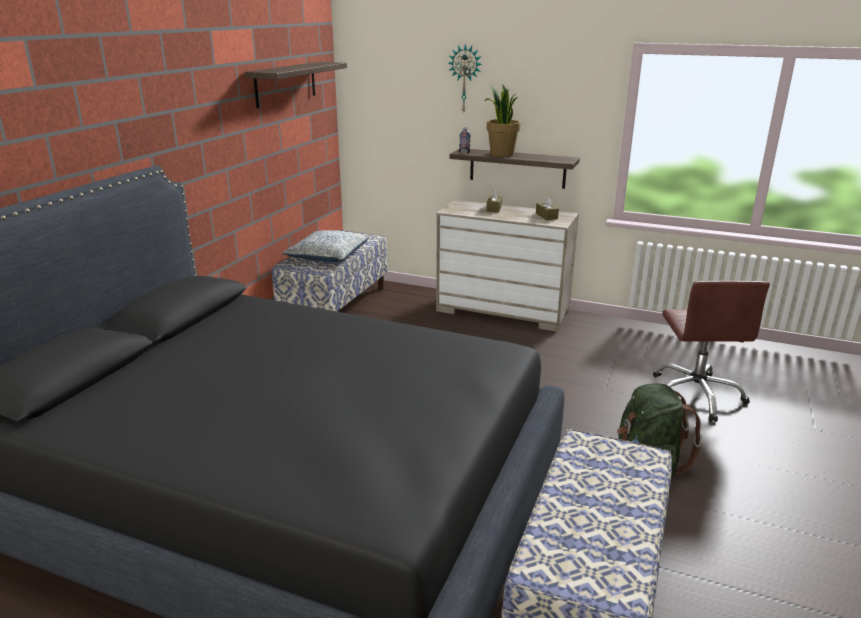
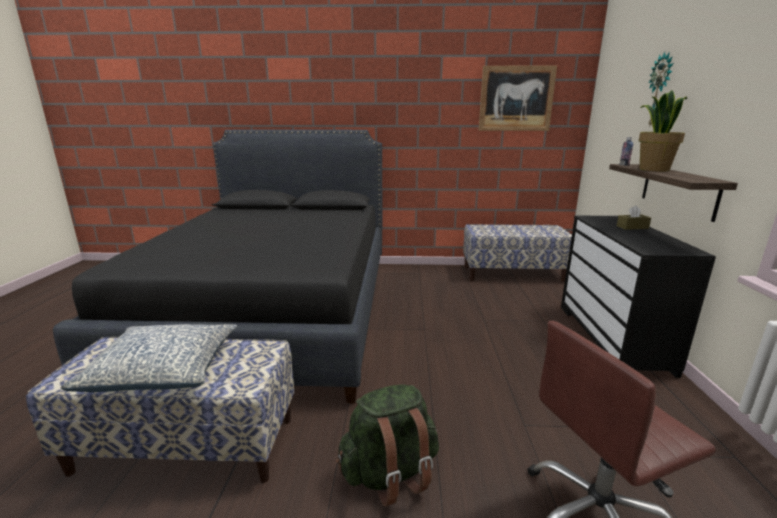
camera: 70 degrees right, 5 degrees down
(285, 84) = (516, 99): shelf -> picture
(328, 256) = (505, 231): pillow -> pillow (164, 370)
(503, 311) = (612, 337): beige dresser -> black dresser
(546, 216) = (661, 244): brown tissue box -> none

